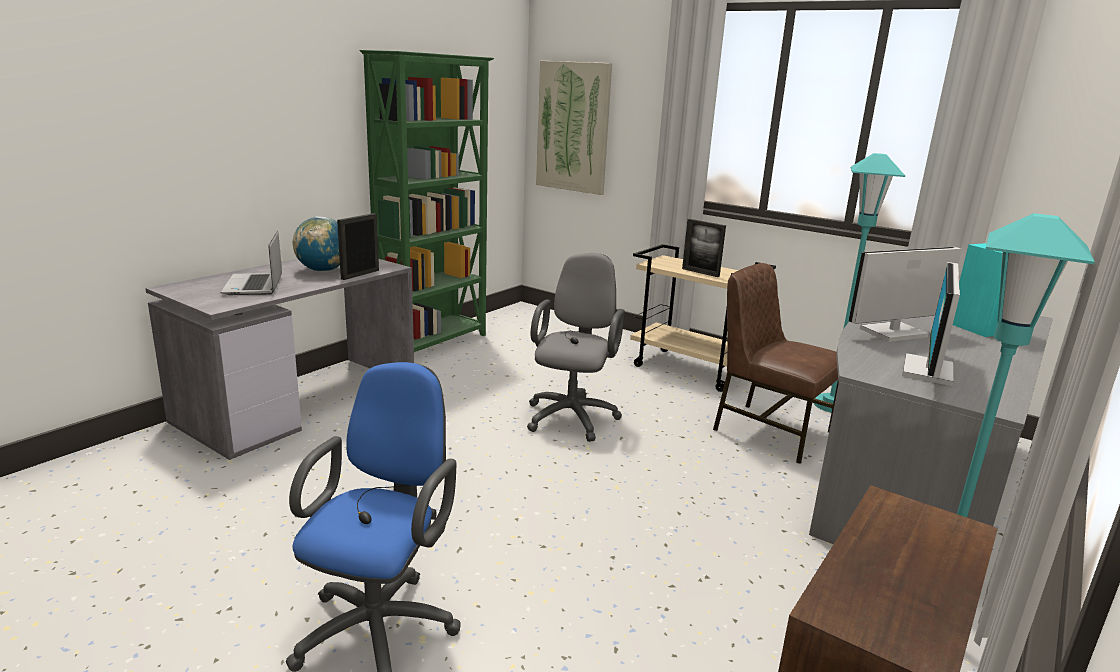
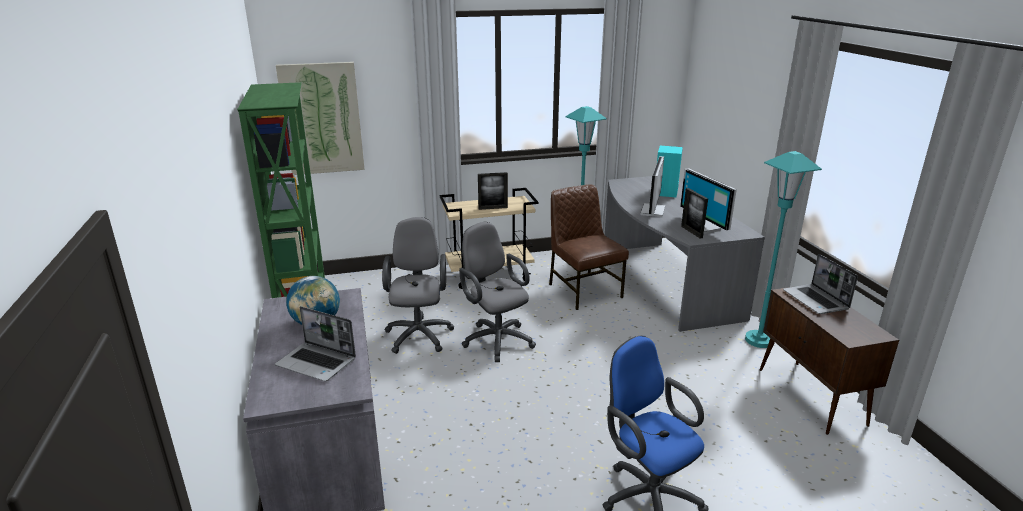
camera: 50 degrees left, 5 degrees up
(360, 274) = (351, 312): picture frame -> picture frame (691, 232)
(521, 377) = (419, 333): none -> grey office chair
(770, 430) = (583, 290): brown chair -> brown chair turned 75 degrees clockwise
(922, 540) = (816, 300): none -> laptop

